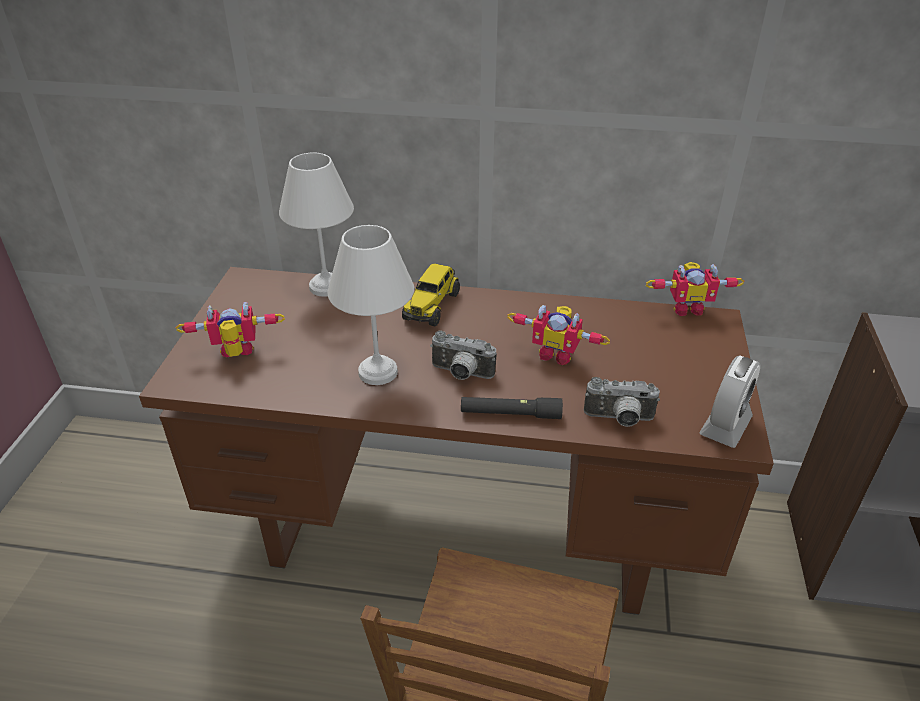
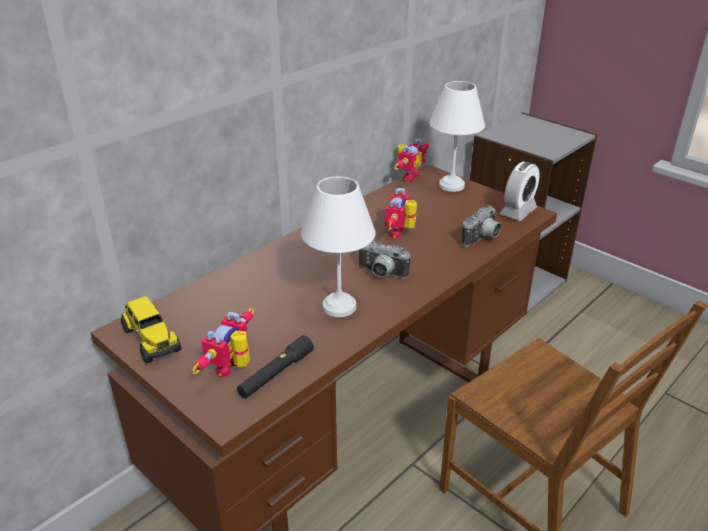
camera: 55 degrees left, 5 degrees down
(325, 287) = (199, 293): white table lamp -> white table lamp (452, 186)
(432, 306) = (290, 256): toy truck -> toy truck (151, 339)
(460, 374) = (381, 274): camera -> camera turned 60 degrees clockwise
(510, 414) = (440, 272): black flashlight -> black flashlight (276, 374)
(556, 354) = (400, 233): toy robot -> toy robot turned 135 degrees clockwise
(725, 426) = (518, 211): alarm clock -> alarm clock turned 60 degrees clockwise

